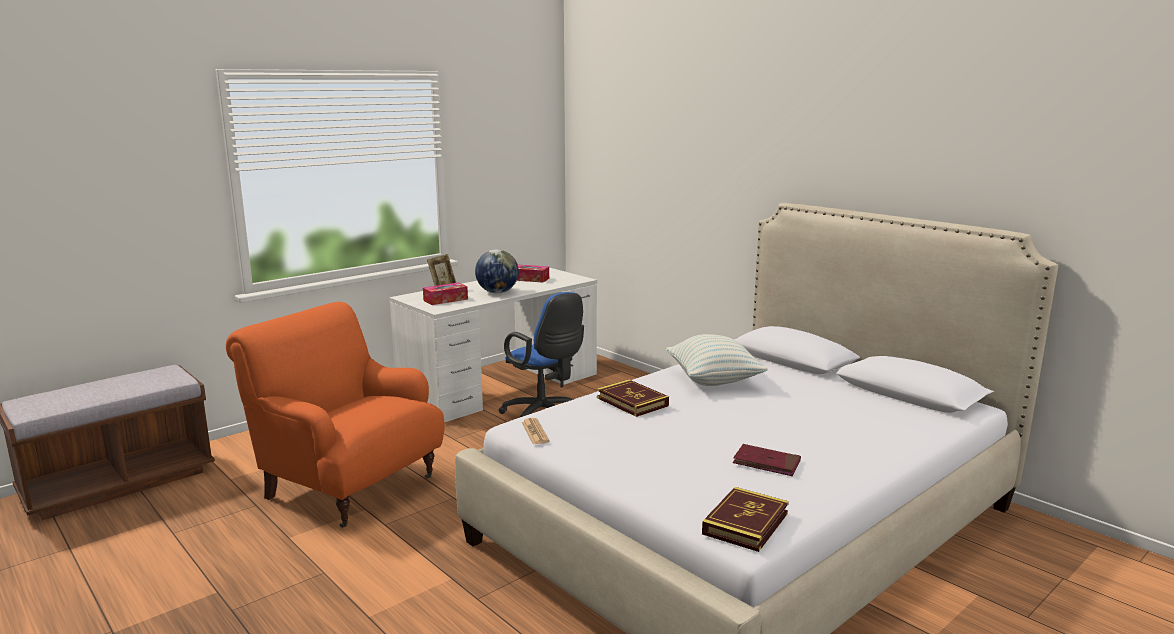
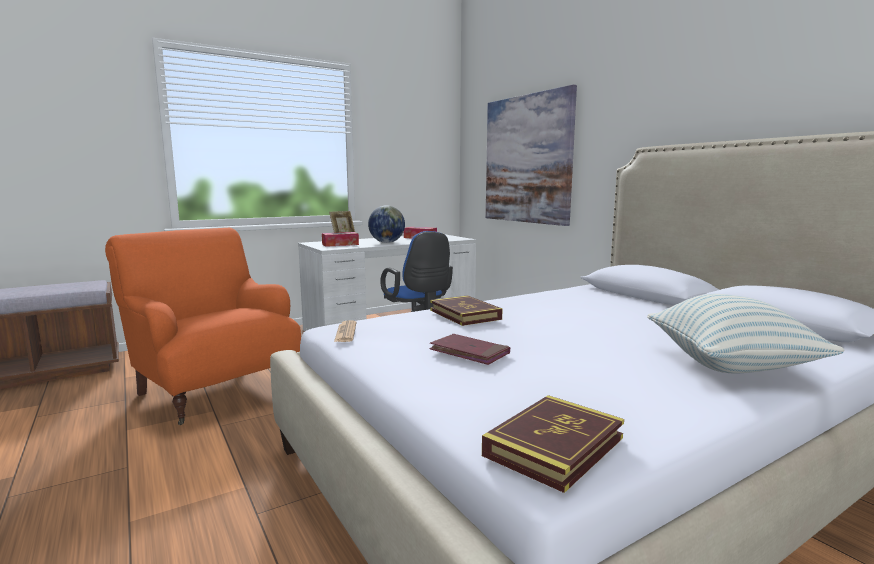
camera: 10 degrees right, 5 degrees down
(655, 188) = (527, 159): none -> picture
(713, 380) = (560, 305): pillow -> pillow (730, 365)
(766, 463) = (602, 376): red book -> red book (469, 352)

